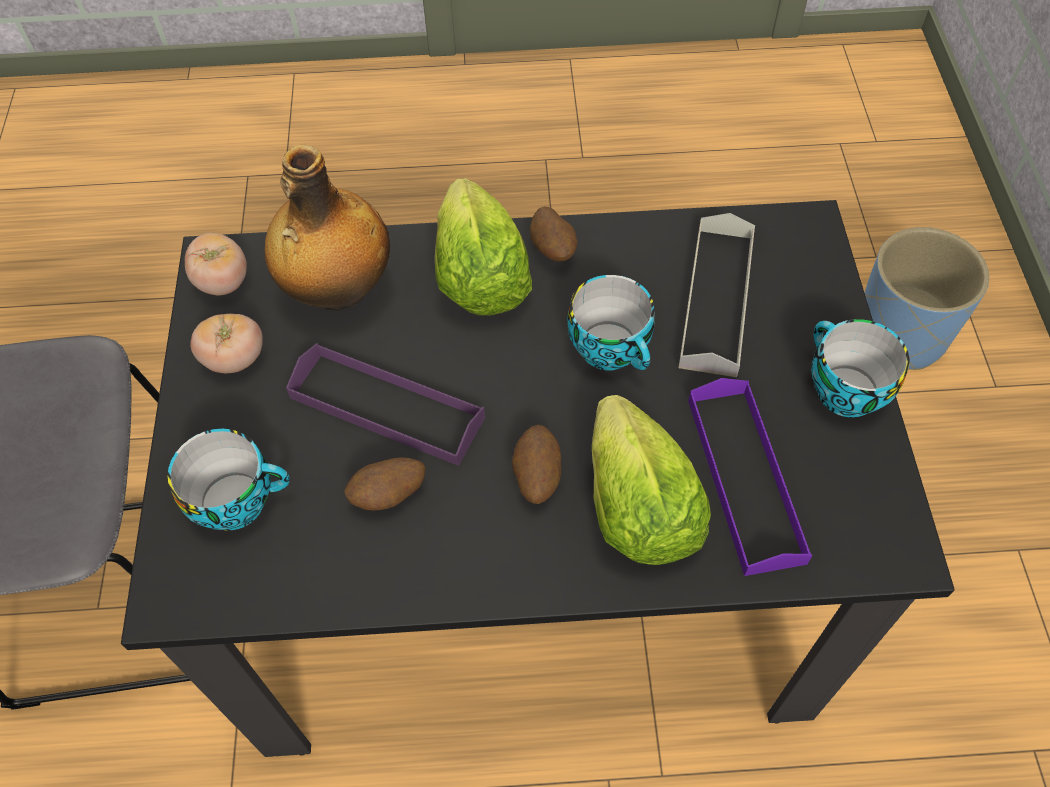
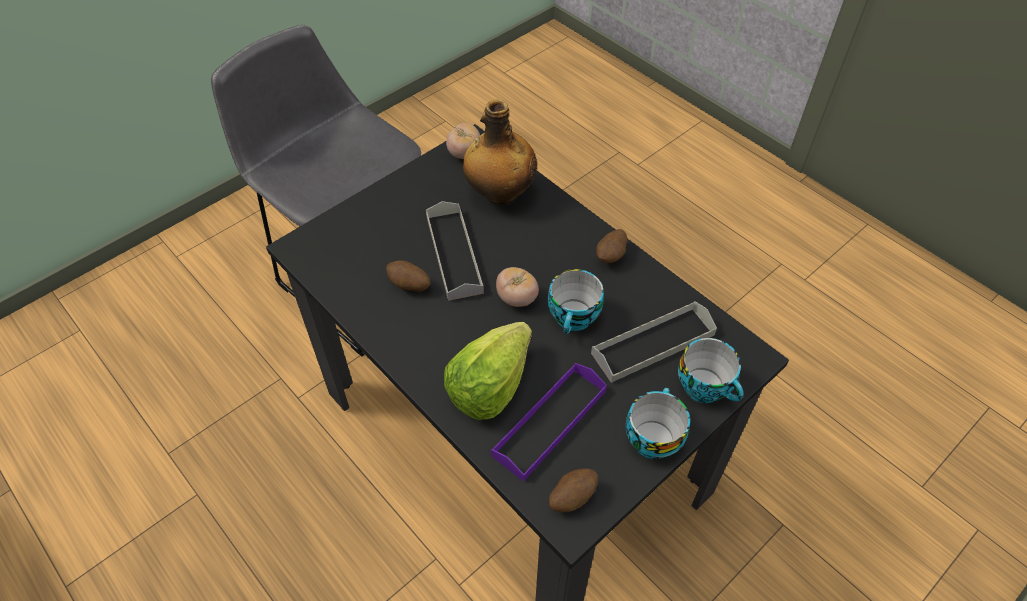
camera: 50 degrees right, 5 degrees down
(235, 359) = (428, 185): tomato -> tomato (517, 298)
(239, 499) = (361, 236): cup -> cup (706, 387)
(386, 408) = (454, 254): purple tray -> grey tray
(479, 277) = (562, 239): lettuce -> none
(536, 476) = (470, 334): potato -> potato (571, 497)
(900, 334) = (876, 539): blue planter -> none

